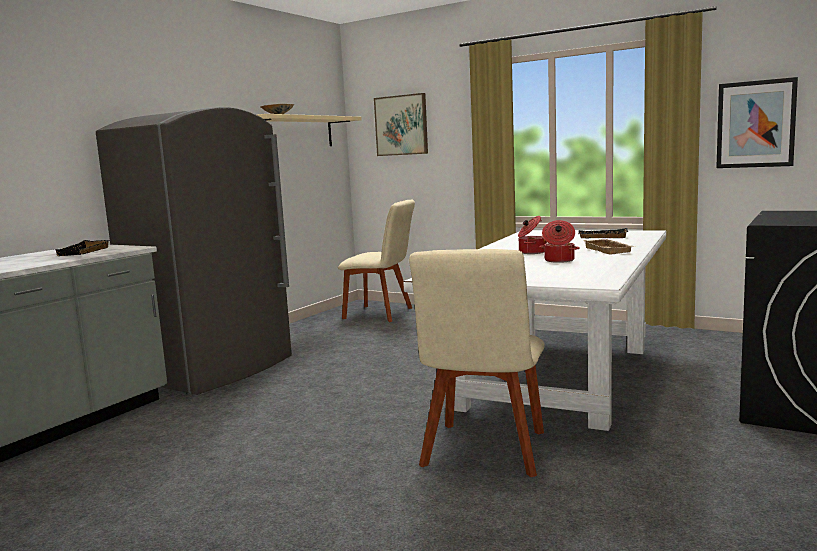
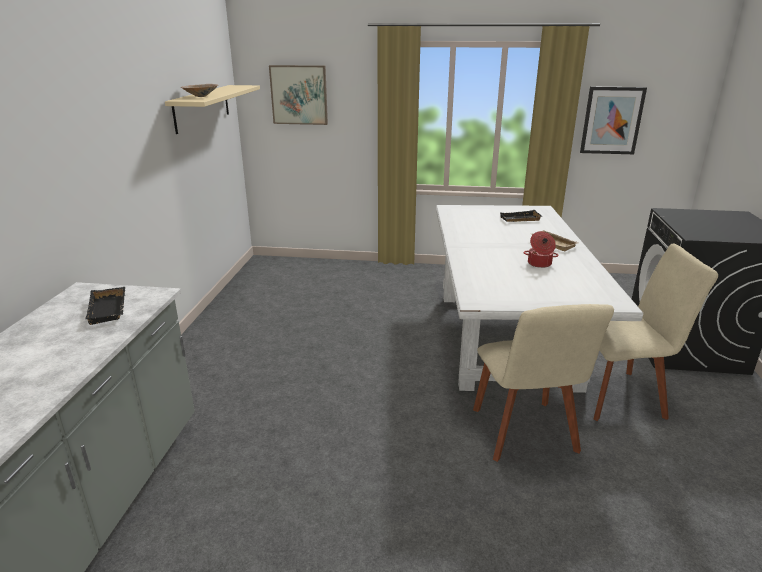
camera: 25 degrees left, 15 degrees up
(215, 370) = (203, 373): grey fridge -> none
(381, 314) = (294, 274): beige chair -> beige chair (619, 395)
(531, 252) = (499, 249): cooking pot -> none

